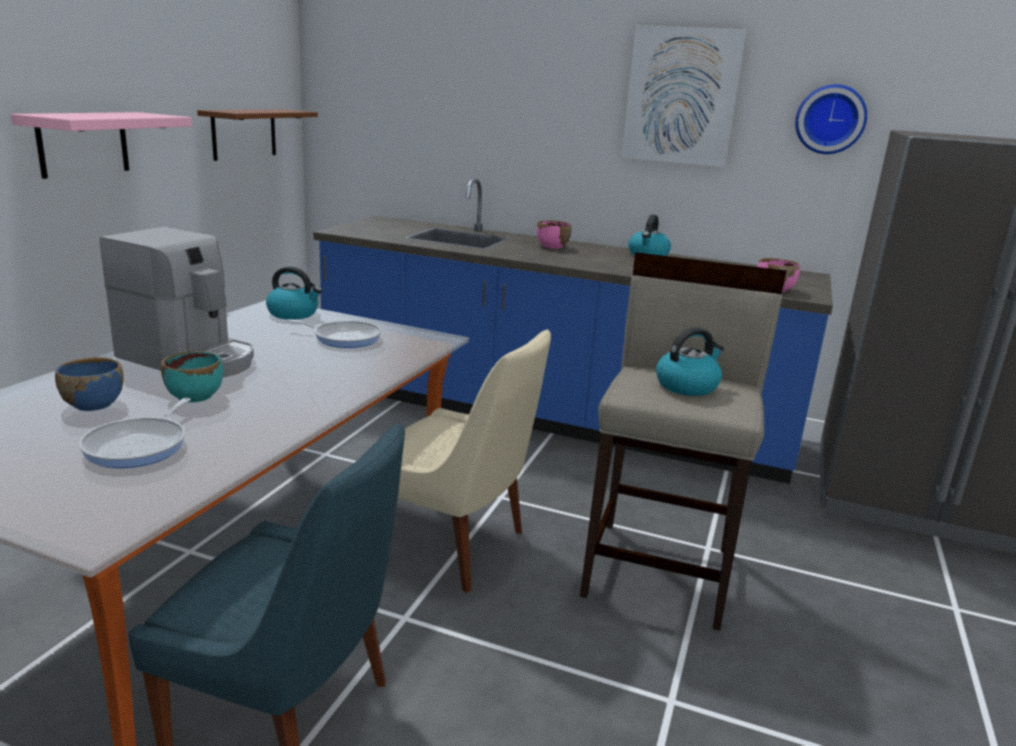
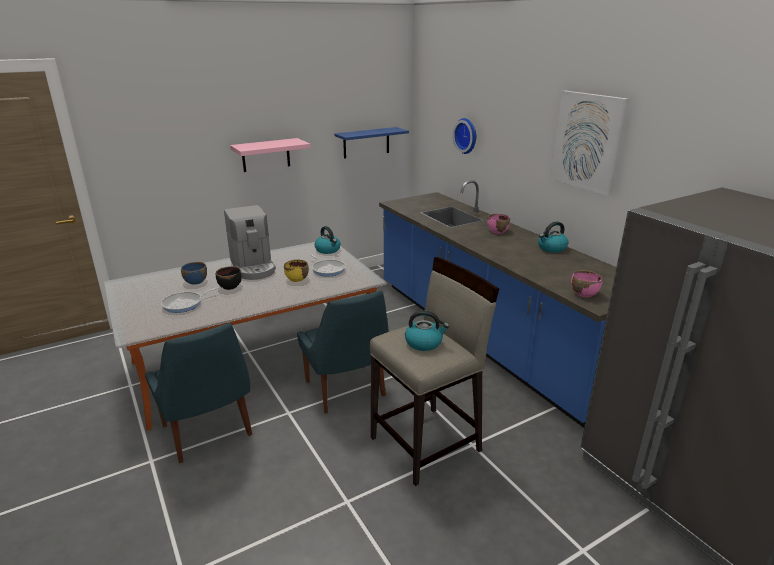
camera: 40 degrees right, 5 degrees up
(195, 396) = (230, 286): turquoise bowl -> black bowl
(244, 133) = (366, 142): brown shelf -> blue shelf
(313, 360) = (297, 279): none -> yellow bowl
(455, 546) = (346, 390): beige chair -> blue chair
(830, 119) = (681, 172): wall clock -> wall clock (467, 135)

